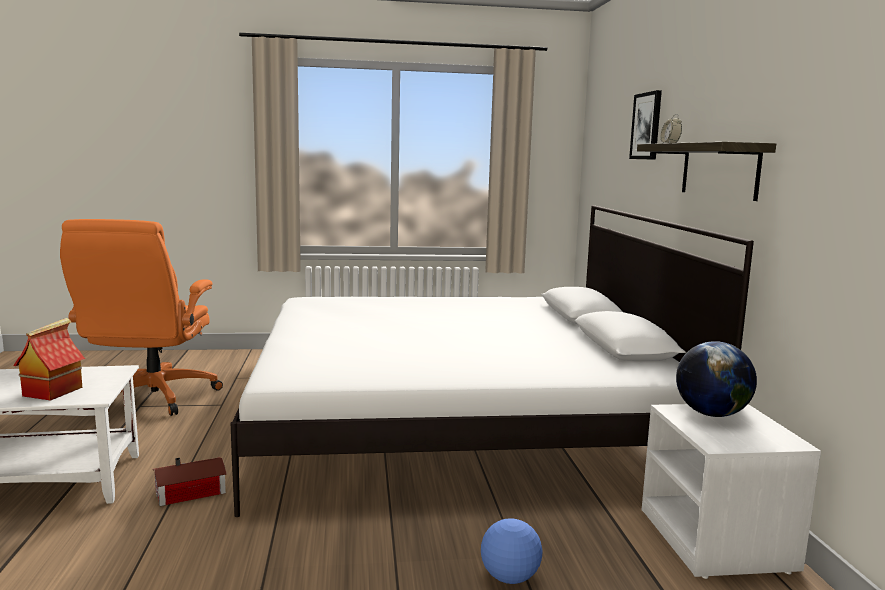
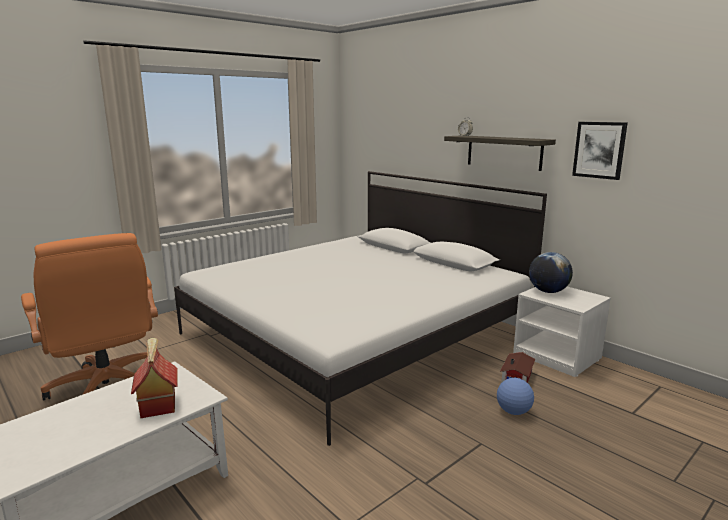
camera: 35 degrees left, 5 degrees up
(192, 492) = (272, 443): toy house -> toy house (518, 377)
(646, 126) = (422, 120): picture -> picture (599, 150)

